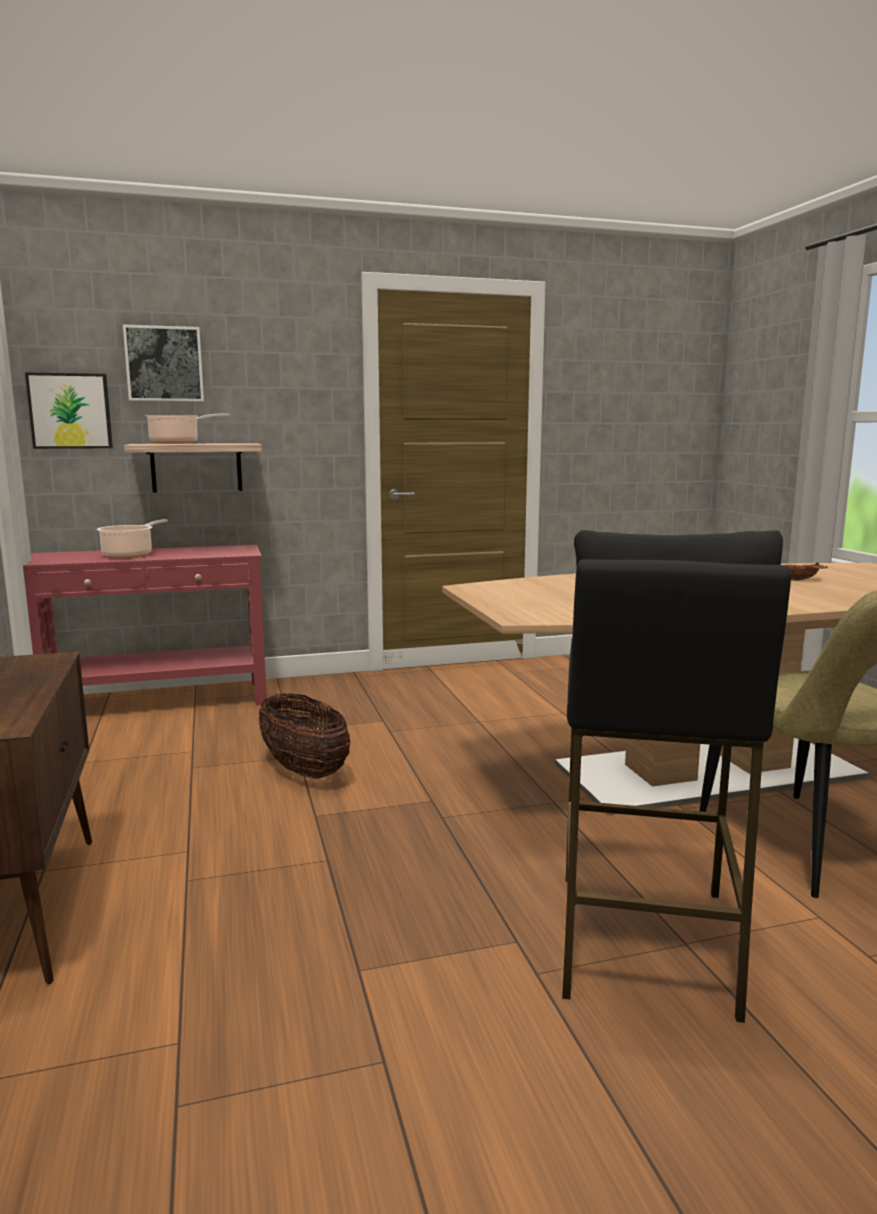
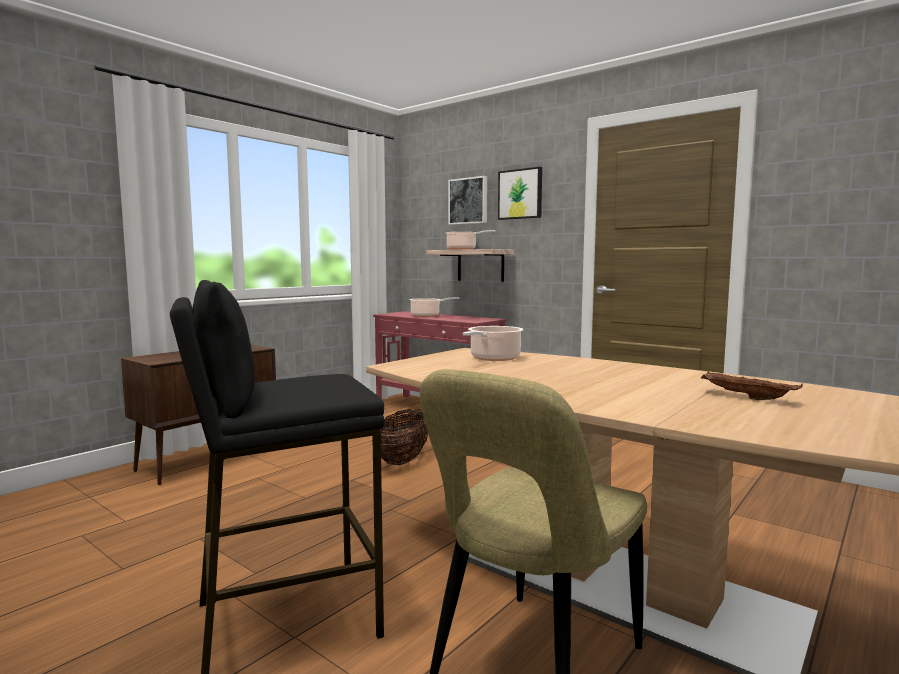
camera: 55 degrees right, 5 degrees down
(70, 411) = (426, 232): picture -> picture (520, 194)
(536, 590) = (493, 358): none -> cooking pot

